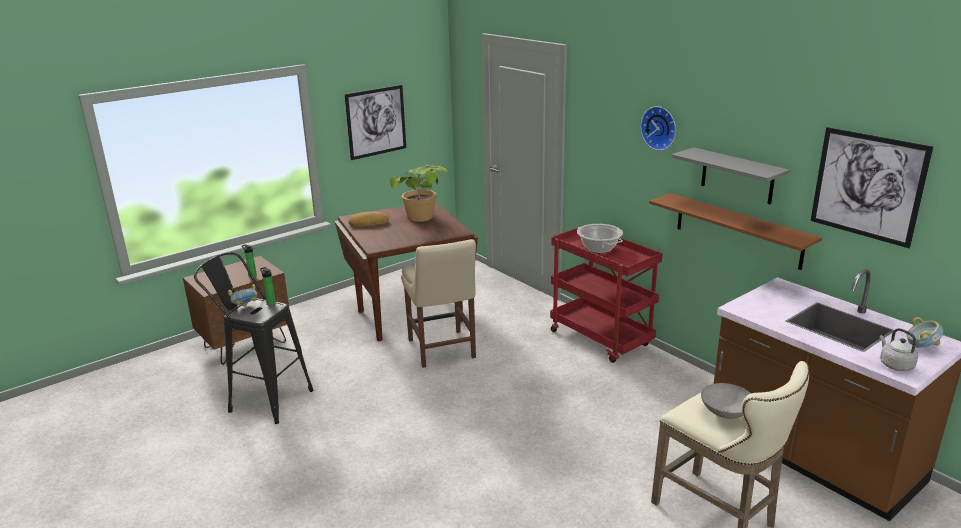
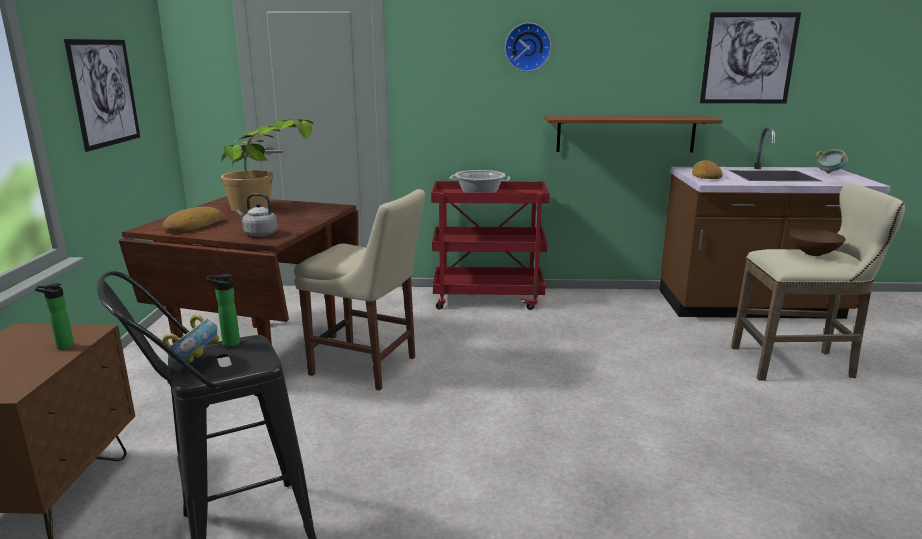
camera: 50 degrees left, 5 degrees down
(724, 413) = (812, 253): grey bowl -> brown bowl
(737, 176) = (622, 79): grey shelf -> none
(764, 300) = (705, 175): none -> bread
(894, 365) = (850, 181): grey kettle -> grey kettle (259, 234)

